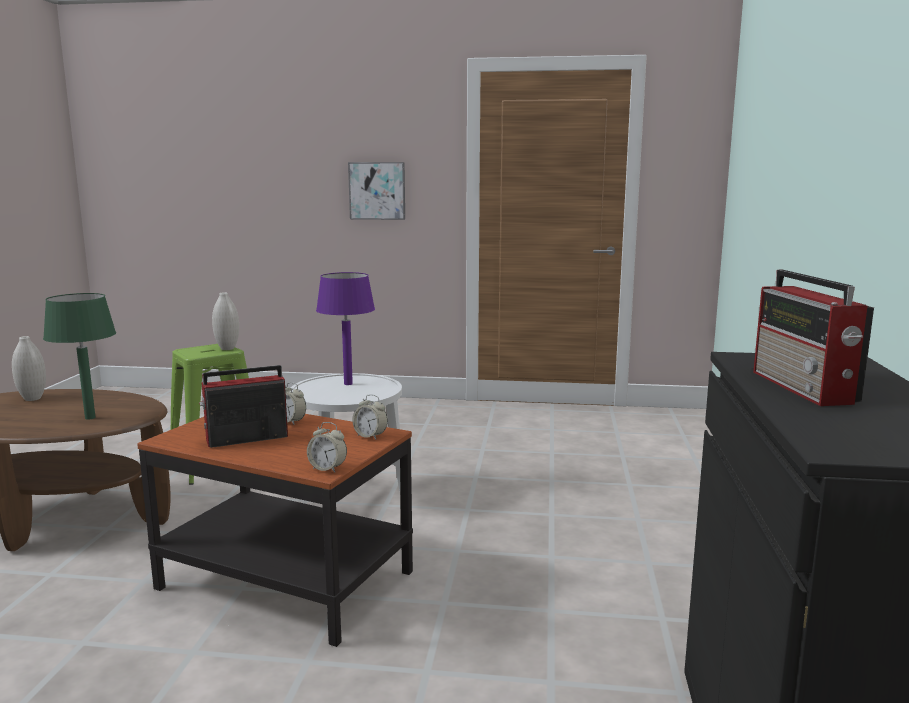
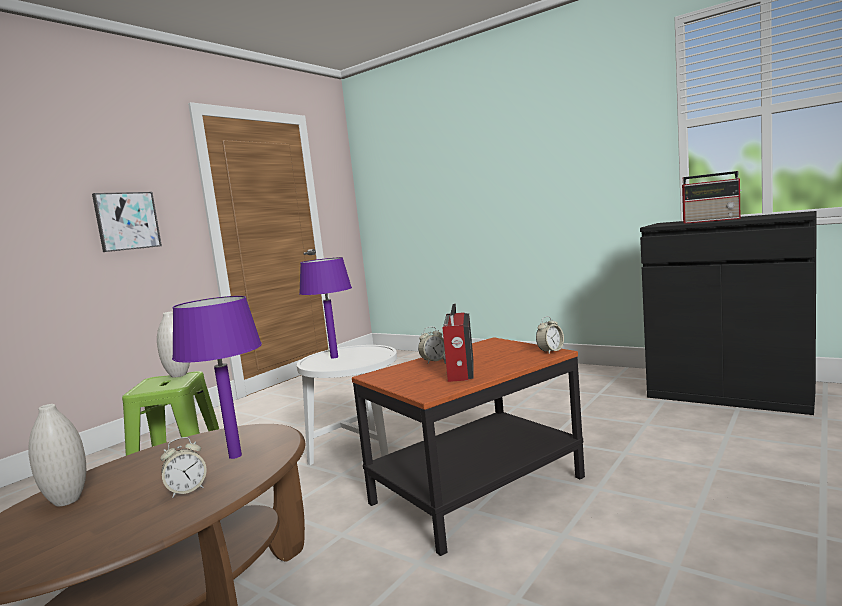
camera: 60 degrees left, 5 degrees down
(90, 417) = (235, 455): green table lamp -> purple table lamp
(370, 436) = (494, 344): alarm clock -> alarm clock (187, 490)

